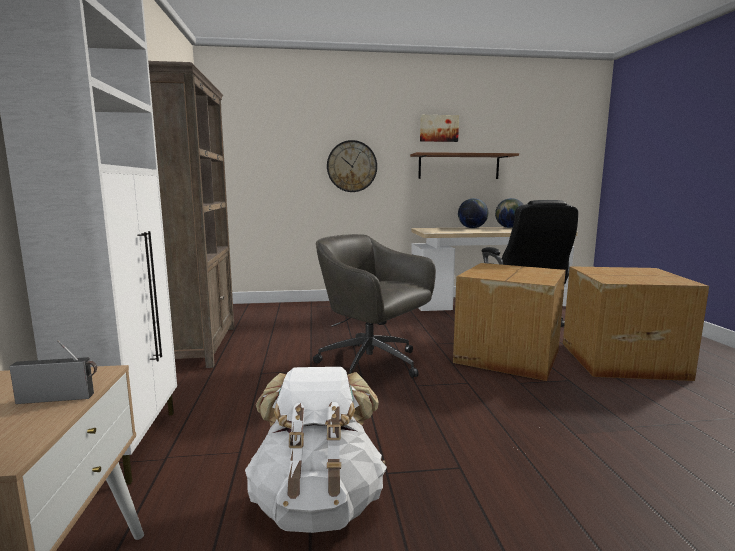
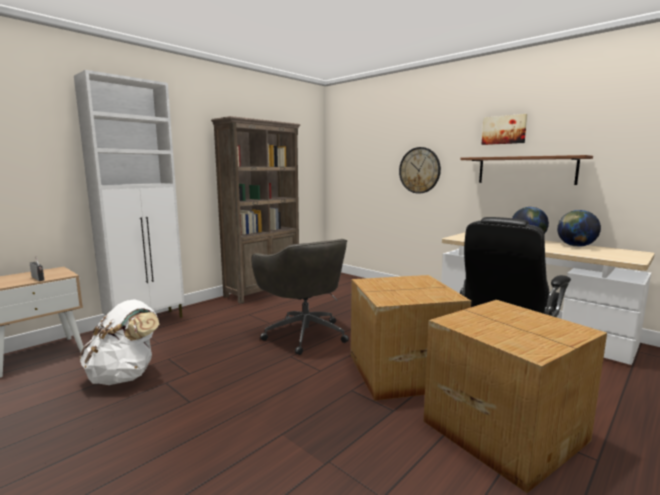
camera: 50 degrees right, 0 degrees up
(372, 364) = (304, 334): grey office chair -> grey office chair turned 150 degrees clockwise

